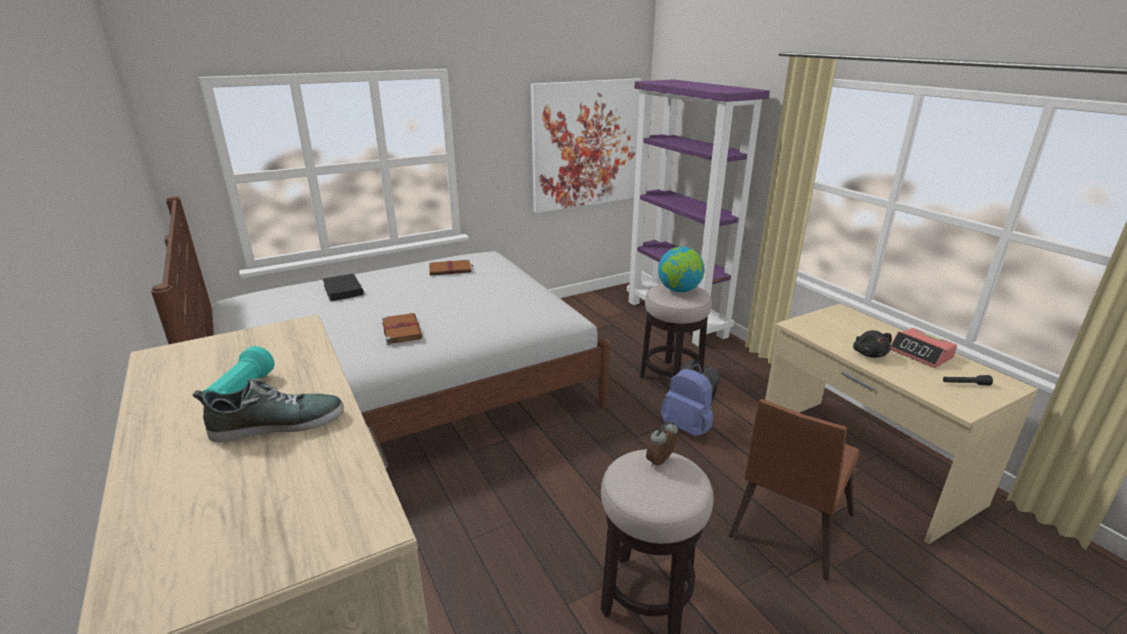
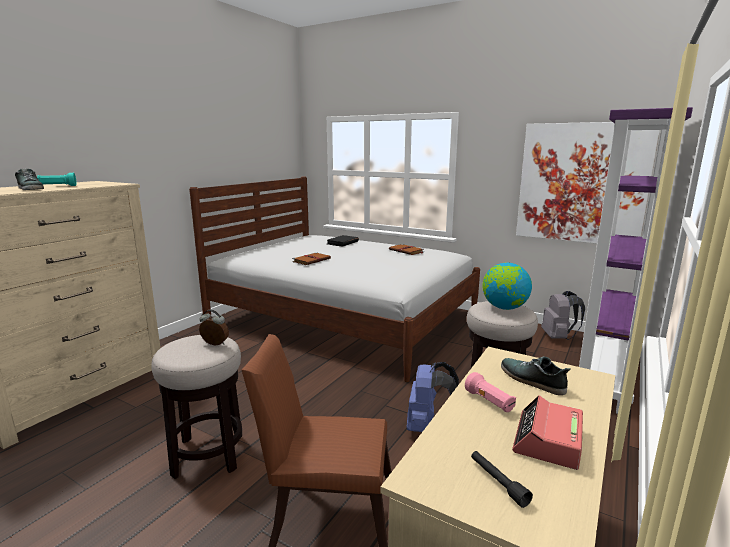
camera: 60 degrees right, 10 degrees down
(597, 303) = (558, 337): none -> grey backpack
(840, 329) = (531, 380): none -> shoe
(869, 354) = (489, 402): black plush toy -> pink flashlight

